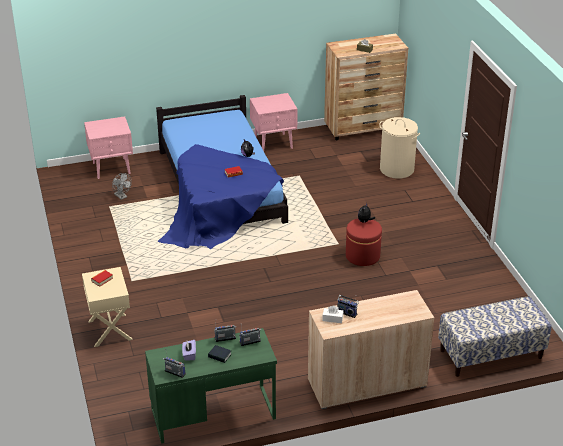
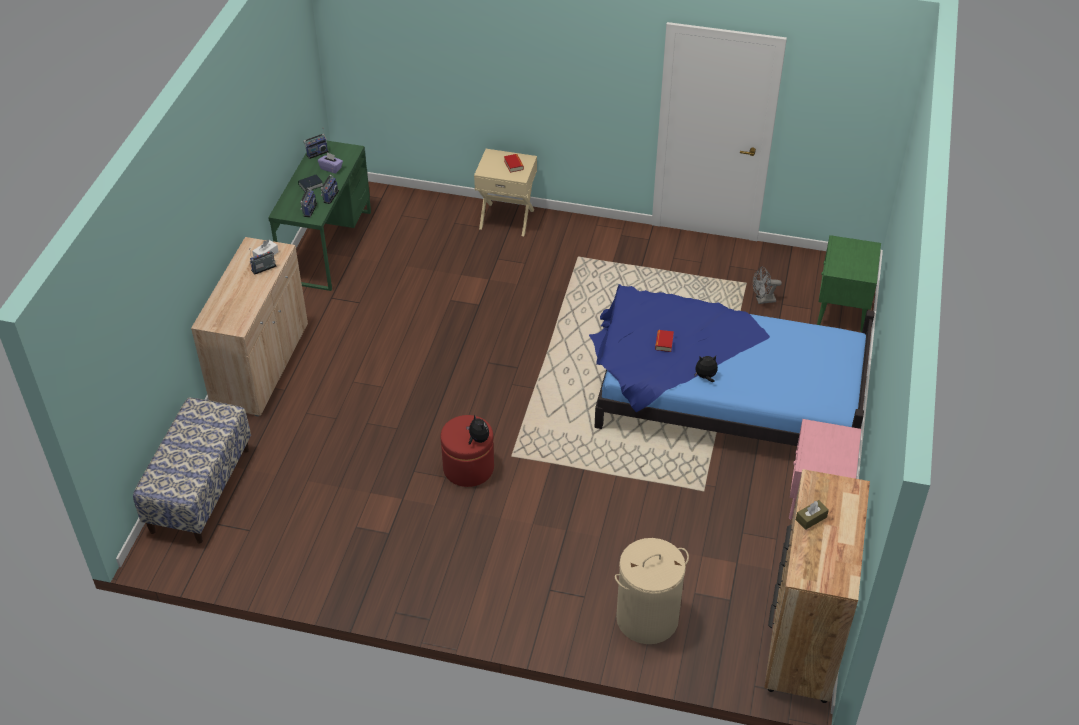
camera: 120 degrees right, 10 degrees up
(112, 168) = (841, 312): pink nightstand -> green nightstand

